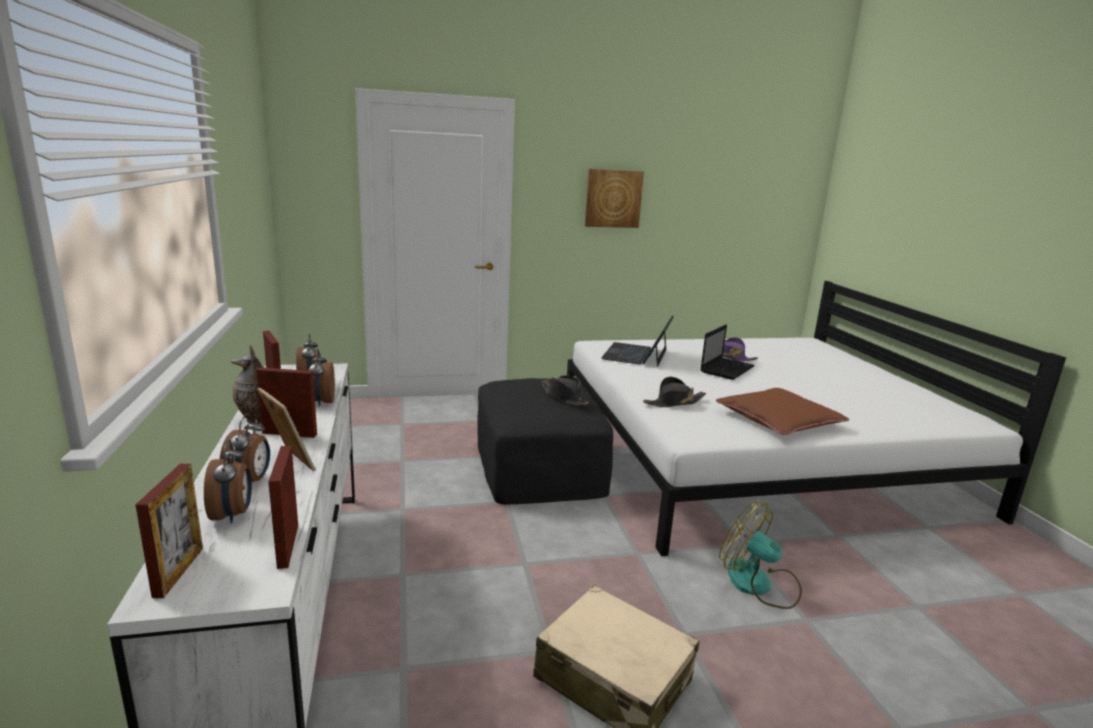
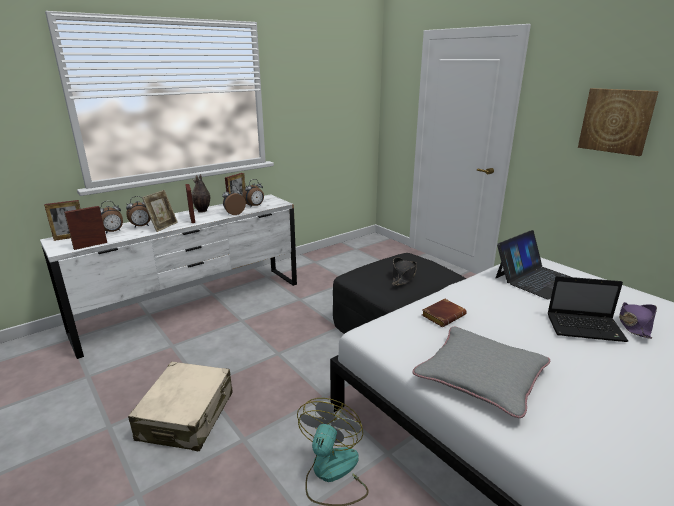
camera: 65 degrees right, 5 degrees up
(636, 354) = (536, 279): laptop -> laptop turned 150 degrees clockwise
(674, 402) = (443, 315): black hat -> brown book
(778, 420) = (480, 376): brown pillow -> grey pillow

